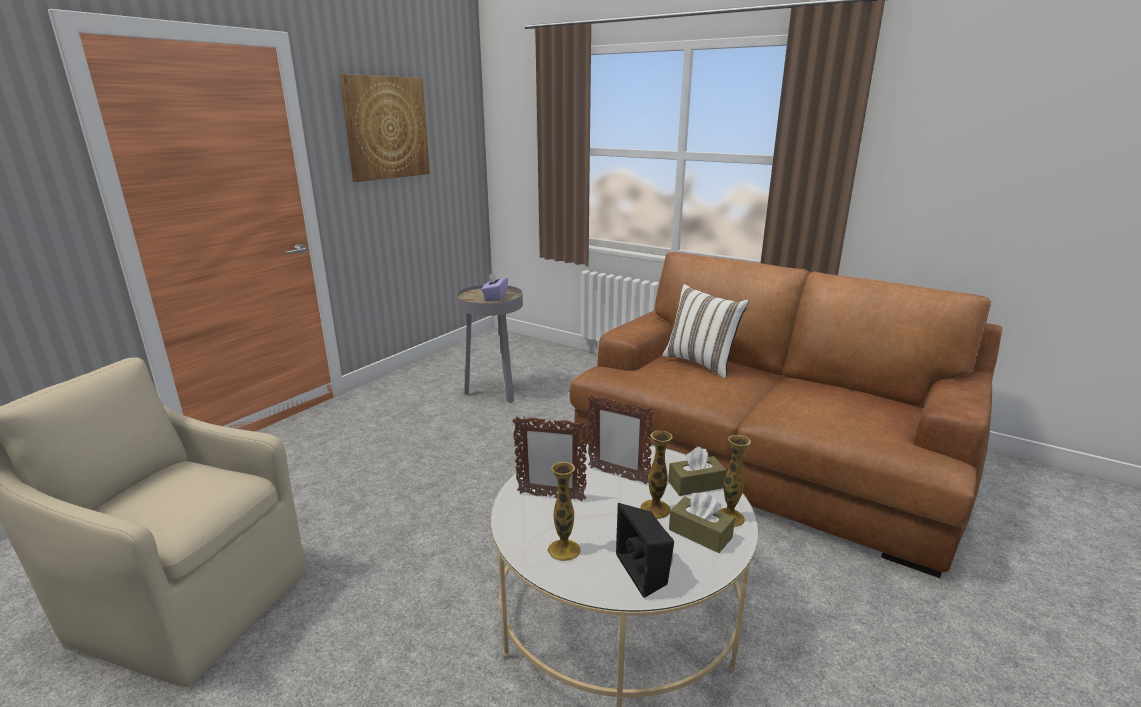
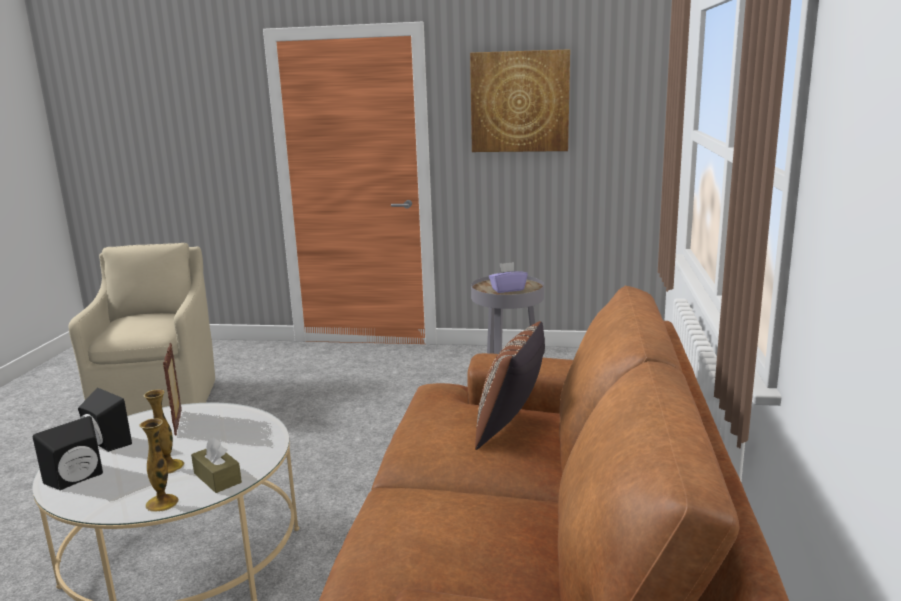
camera: 65 degrees right, 5 degrees down
(564, 550) = (105, 444): vase -> black speaker
(617, 475) = (222, 440): picture frame -> none
(700, 533) = (133, 493): brown tissue box -> none
(701, 363) = (512, 428): white pillow -> brown pillow

